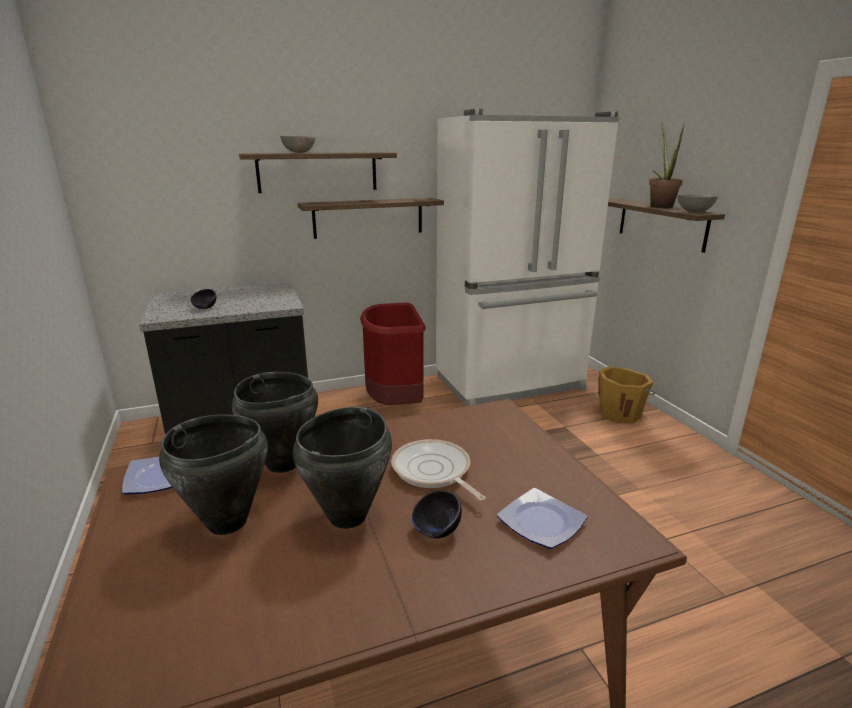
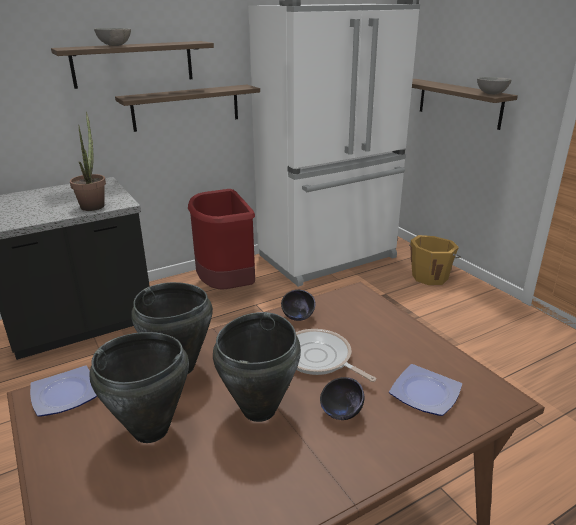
camera: 10 degrees left, 5 degrees up
(205, 308) = (38, 213): black bowl -> black bowl (298, 317)
(659, 206) = (458, 87): potted plant -> potted plant (94, 205)

